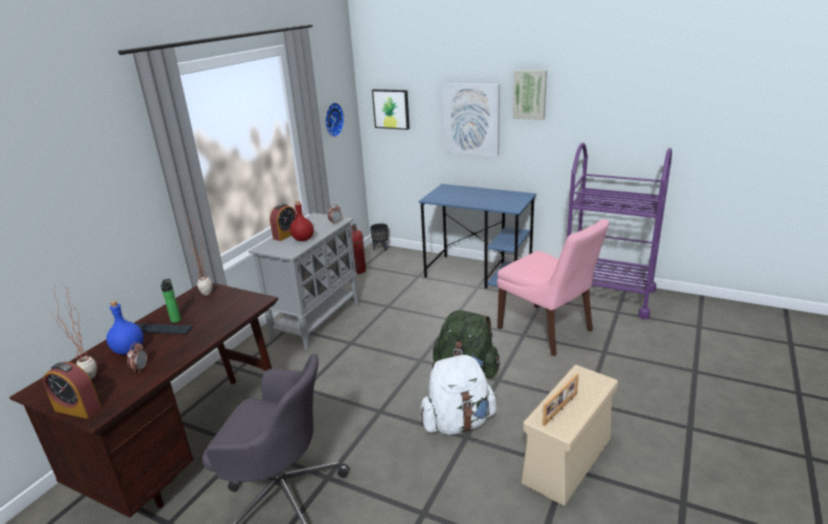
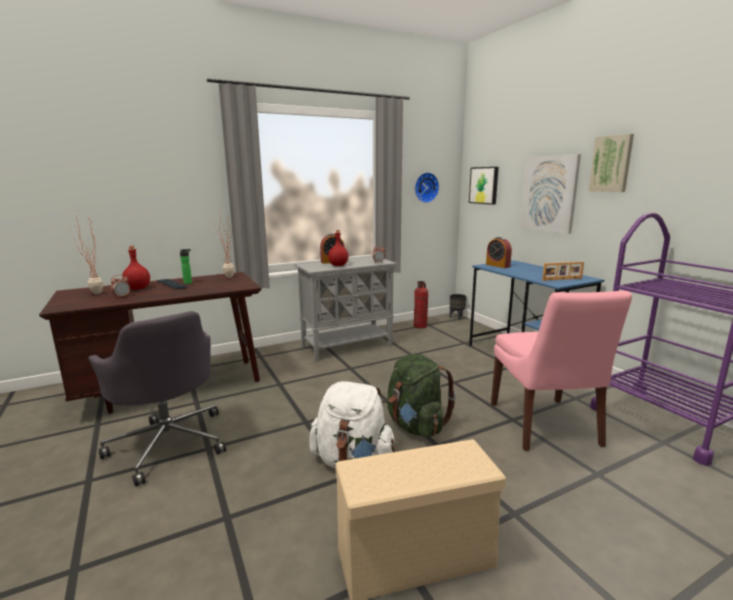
camera: 35 degrees right, 10 degrees down
(78, 408) = (60, 303): alarm clock -> alarm clock (497, 265)
(129, 350) = (138, 288): blue bottle -> red bottle
(561, 409) = (391, 470): picture frame -> picture frame (562, 279)

